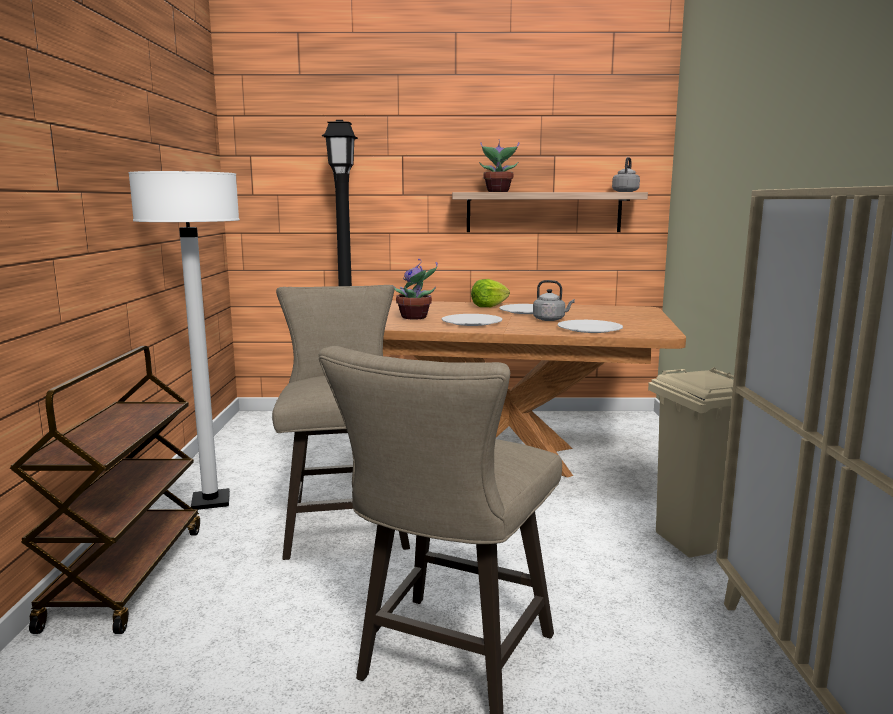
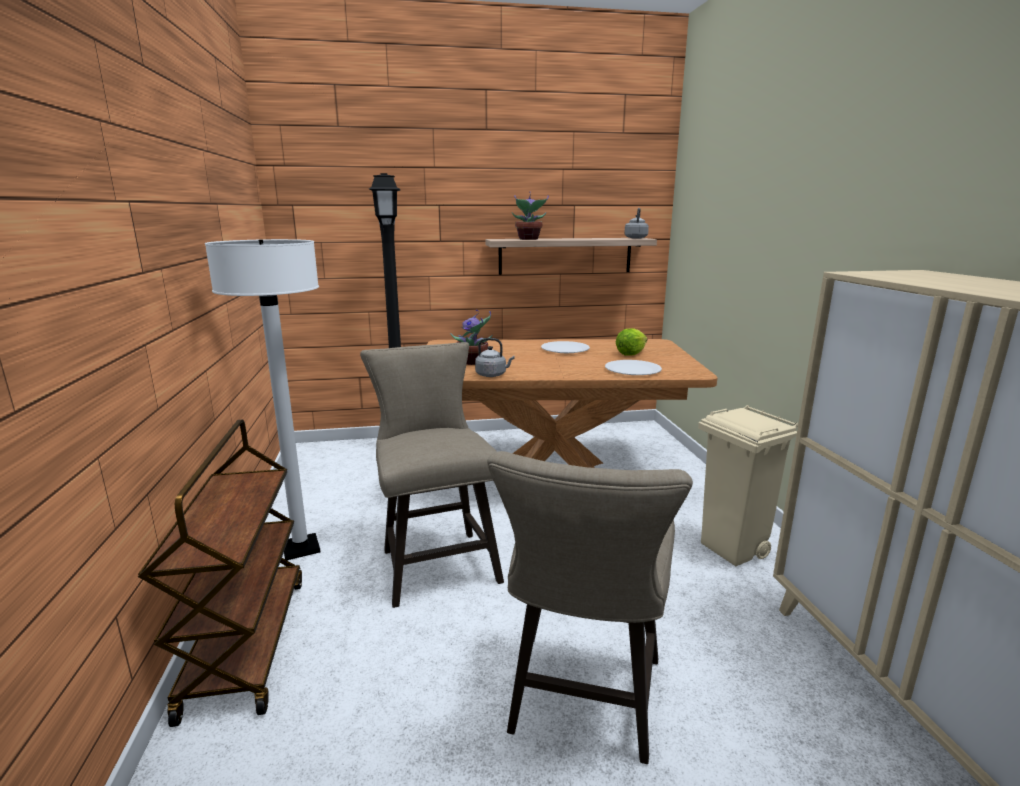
camera: 10 degrees left, 5 degrees up
(471, 322) = (527, 366): white plate -> none
(489, 306) = (528, 344): lettuce -> lettuce (631, 353)
(550, 319) = (592, 360): grey kettle -> grey kettle (492, 375)

